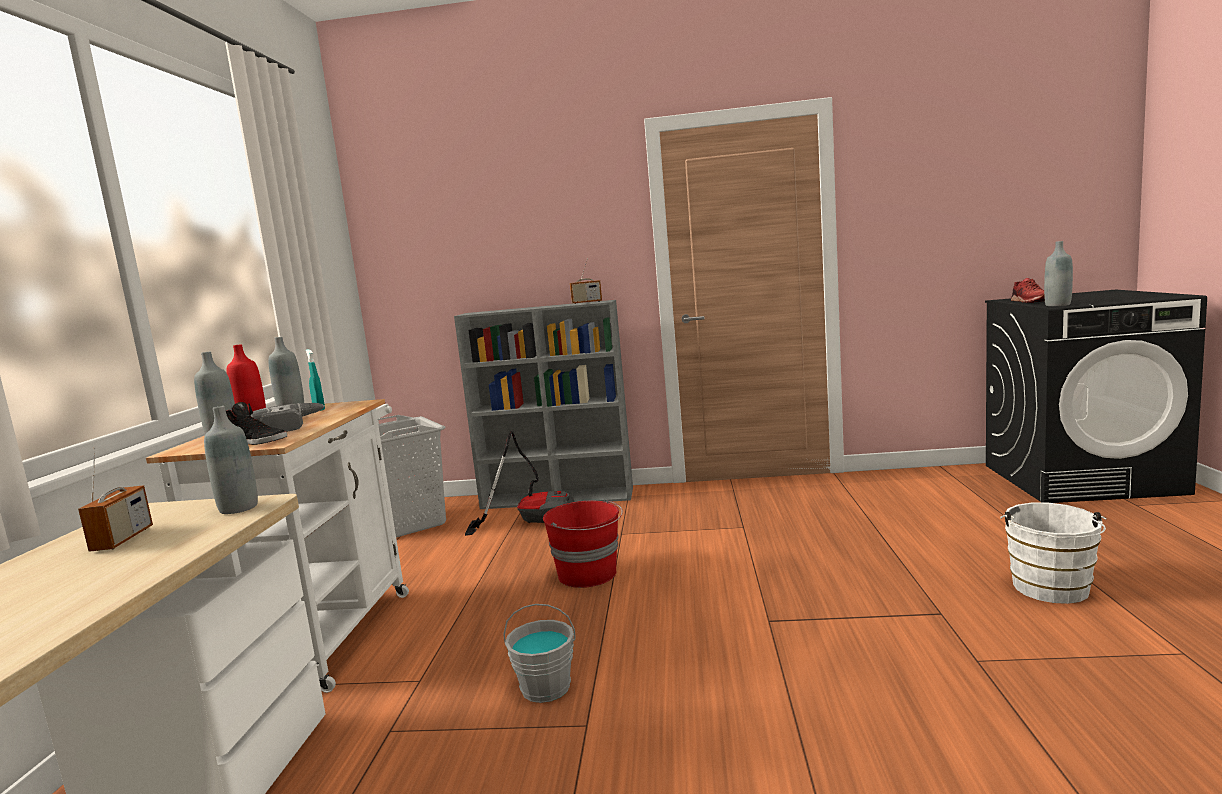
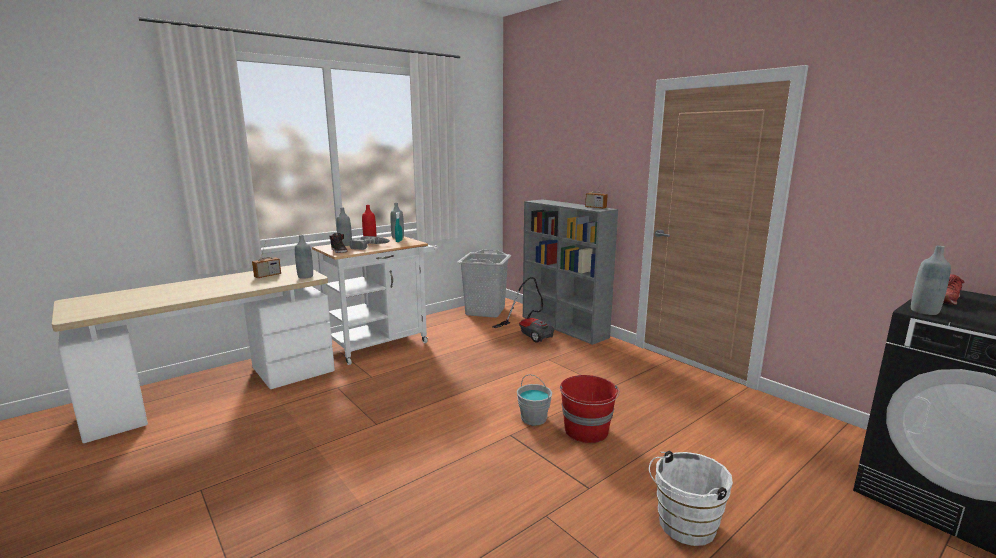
camera: 45 degrees right, 5 degrees up
(546, 687) = (393, 403): grey bucket -> grey bucket (534, 418)
(588, 574) = (495, 370): red bucket -> red bucket (586, 431)

